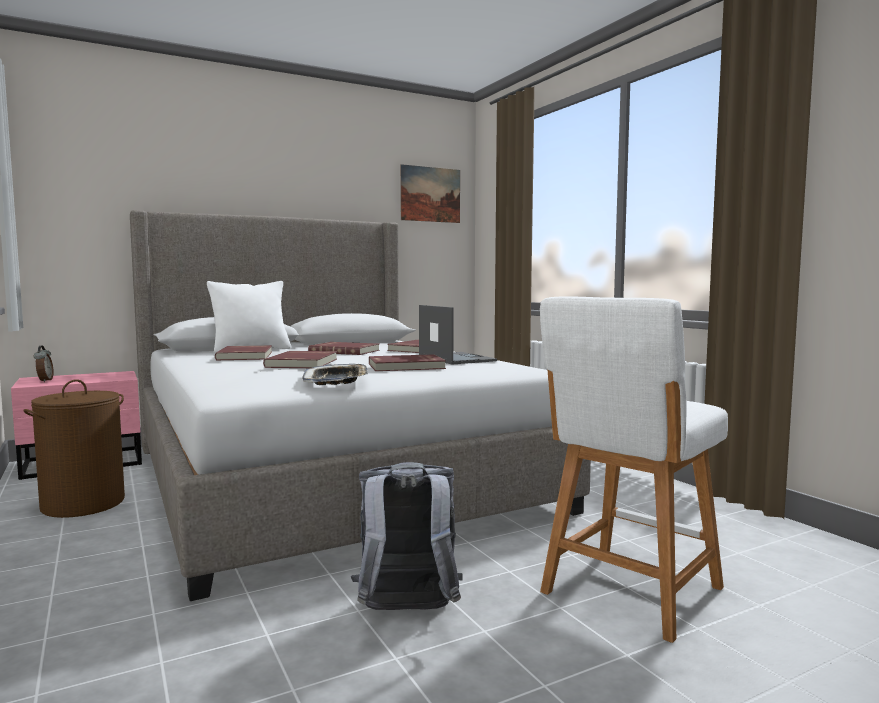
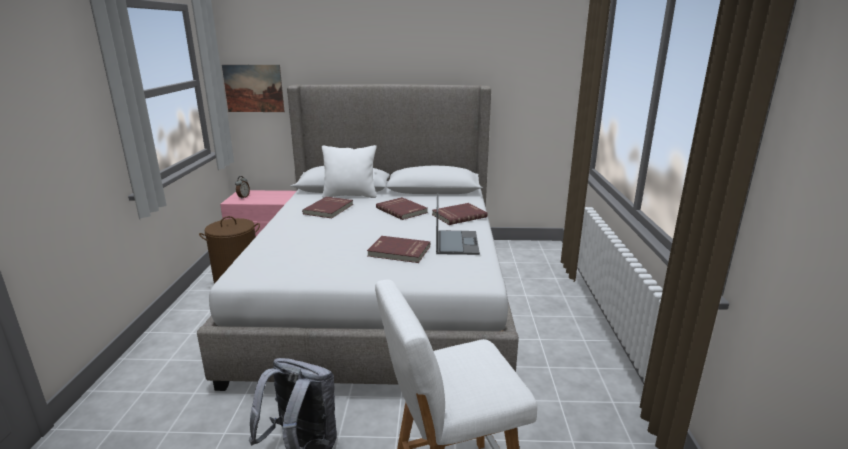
camera: 30 degrees right, 15 degrees up
(303, 363) = (335, 235): red book -> none
(337, 380) = (317, 270): tray -> none
(430, 194) = (534, 55): picture -> picture (253, 88)

